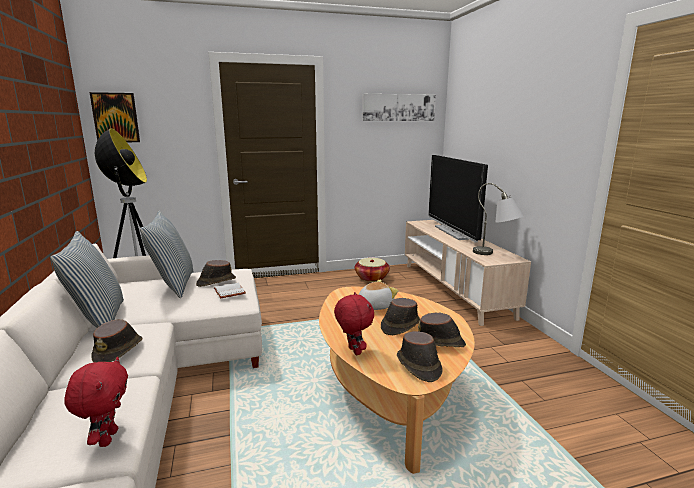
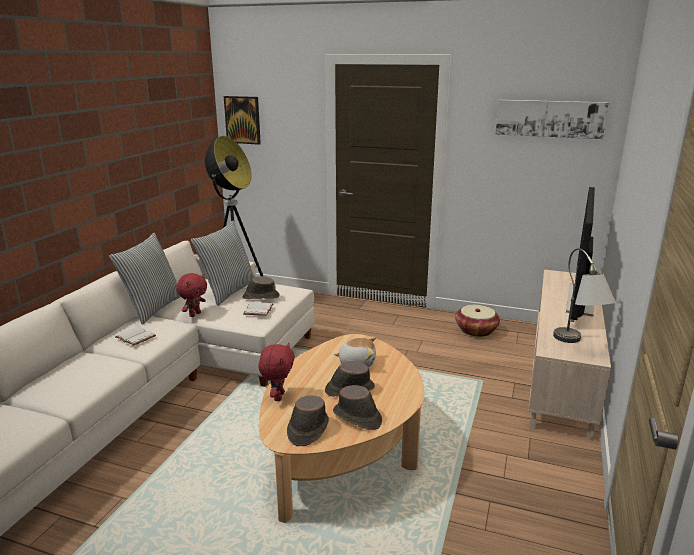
camera: 35 degrees right, 5 degrees up
(107, 438) = (74, 393): red plush toy -> red plush toy (194, 314)
(119, 350) = (136, 337): brown hat -> white book

